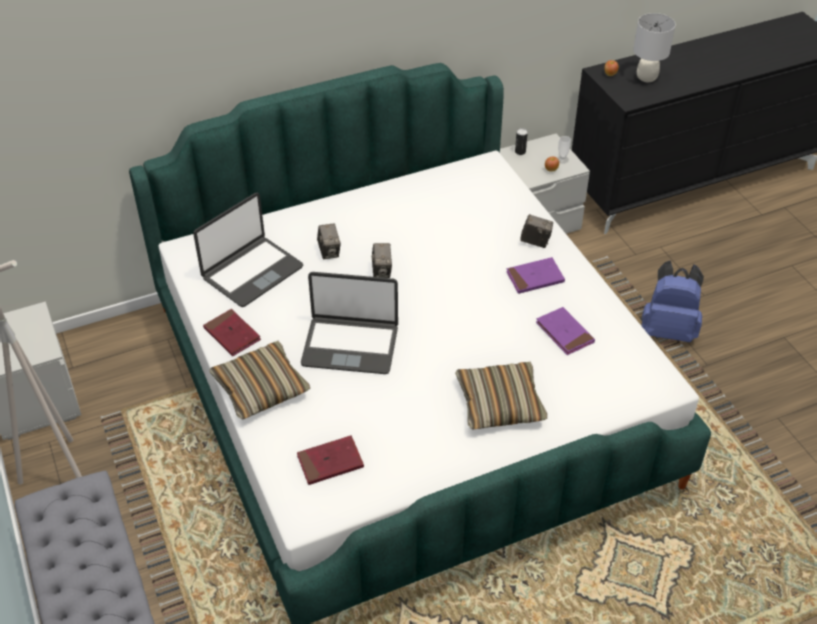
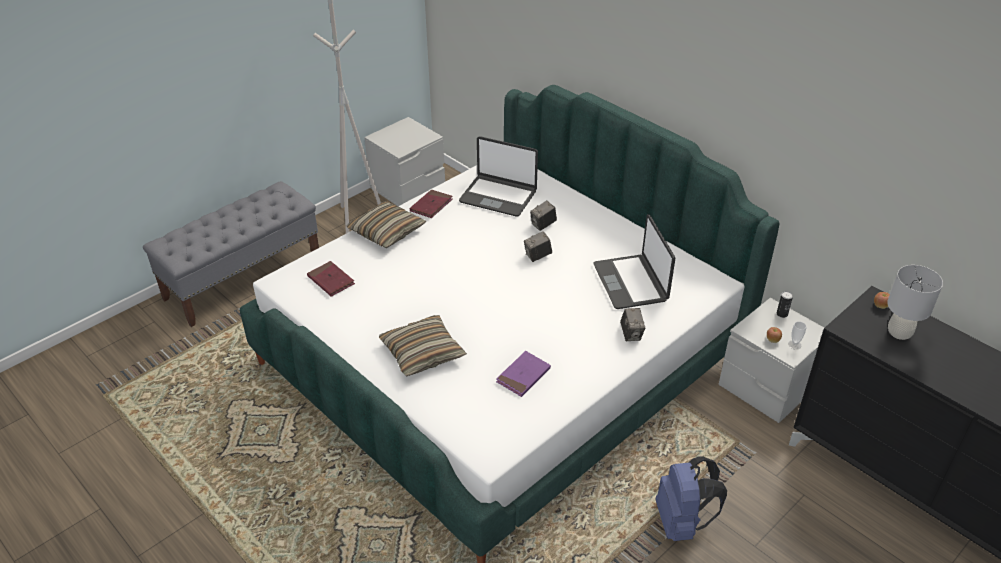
camera: 70 degrees right, 5 degrees down
(350, 345) = (448, 261): laptop -> laptop (631, 282)
(535, 278) = (583, 343): purple book -> none

